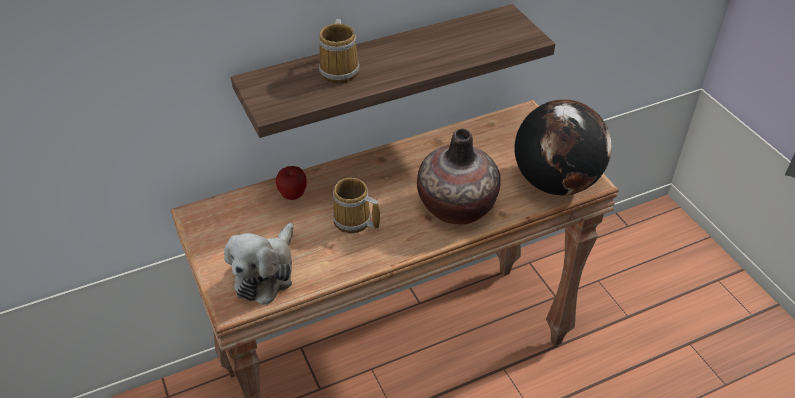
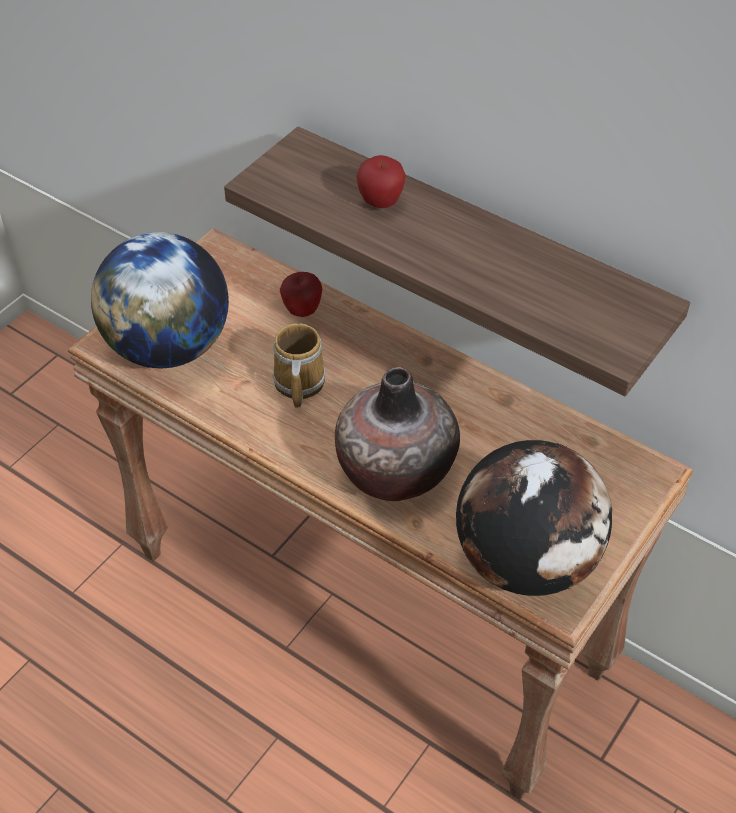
camera: 60 degrees right, 5 degrees up
(266, 273) = (168, 346): plush toy -> globe
(340, 70) = (380, 203): mug -> apple

